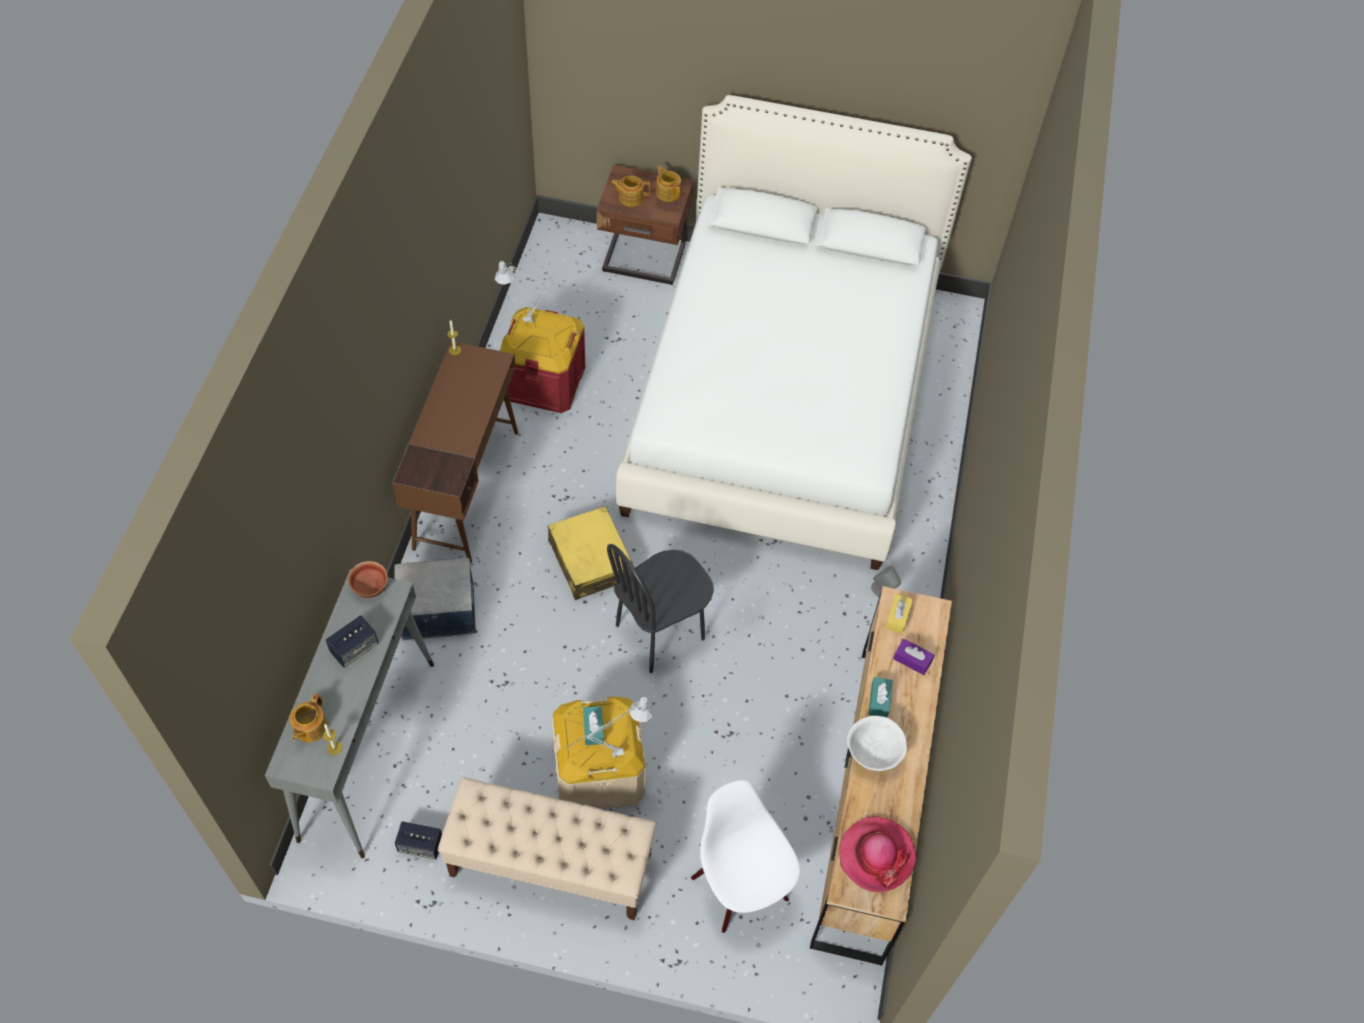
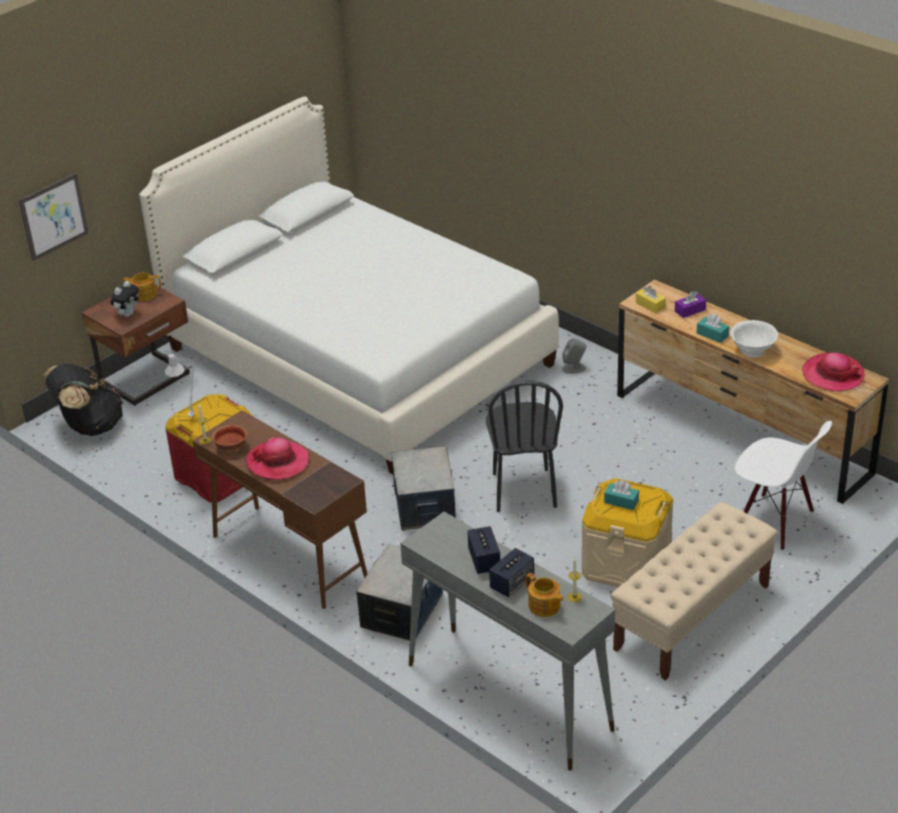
camera: 55 degrees left, 20 degrees down
(371, 587) = (429, 535): bowl -> bowl (231, 447)
(420, 845) = (625, 690): speaker -> speaker (512, 583)
(452, 419) = (278, 462): none -> hat
(556, 256) = (90, 426): none -> black backpack
(590, 560) = (424, 506): yellow suitcase -> storage box
(608, 69) = (53, 216): none -> picture
(608, 758) = (653, 501): grey table lamp -> none
(630, 197) = (127, 314): teapot -> plush toy
(740, 888) = (774, 521): white chair -> white chair turned 150 degrees counterclockwise

